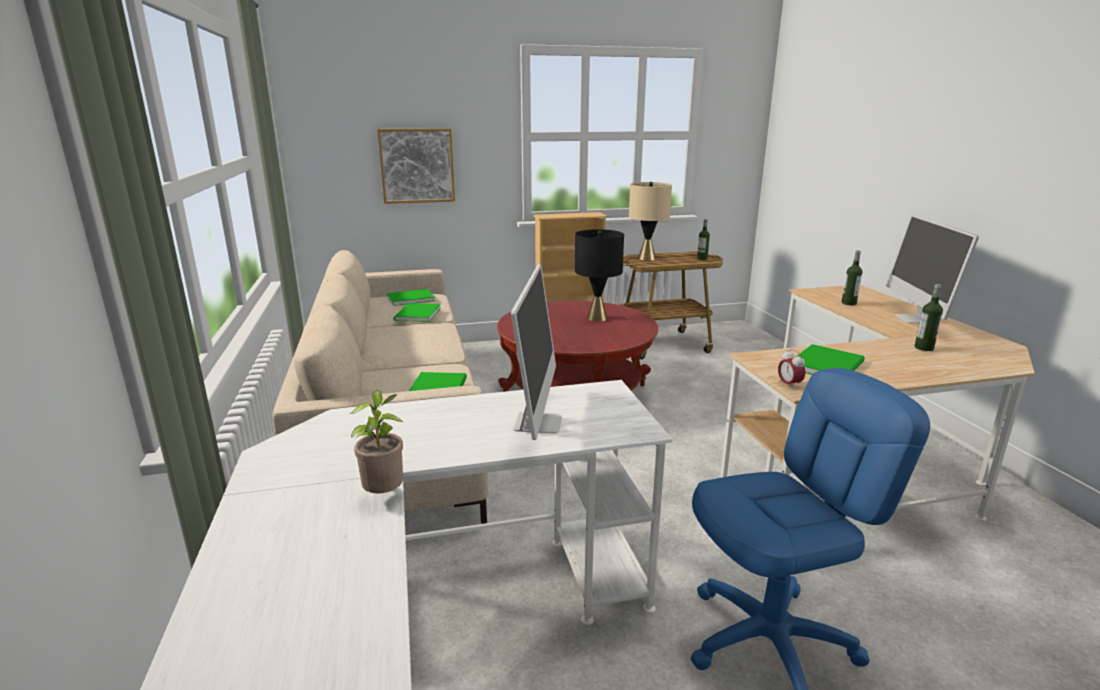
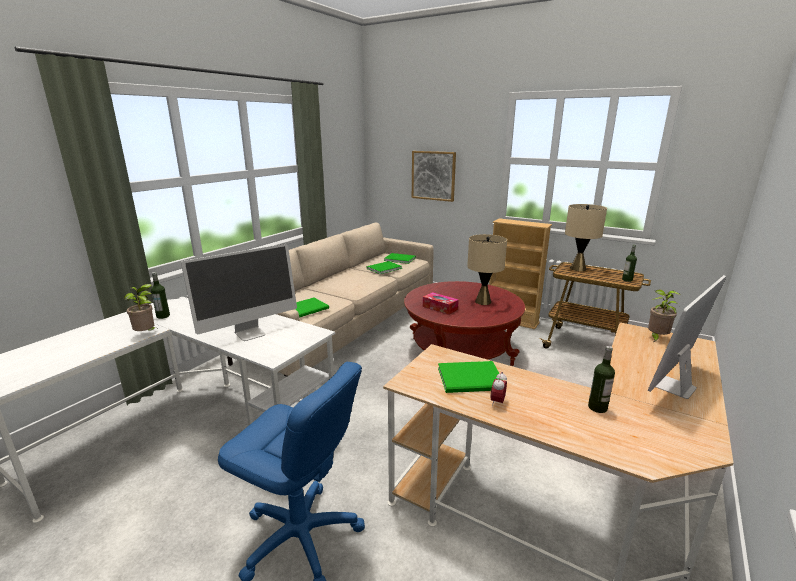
camera: 45 degrees right, 0 degrees up
(572, 337) = (440, 308): none -> tissue box
(597, 318) = (483, 302): black table lamp -> beige table lamp
(789, 385) = (407, 376): alarm clock -> alarm clock (497, 402)
(833, 293) = (656, 338): none -> potted plant
(848, 303) = (643, 350): bottle -> bottle (163, 316)

